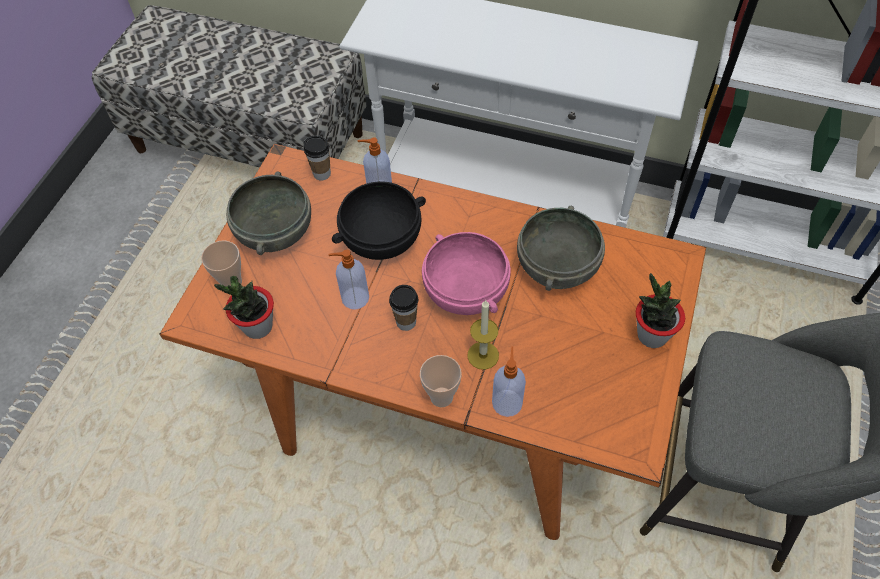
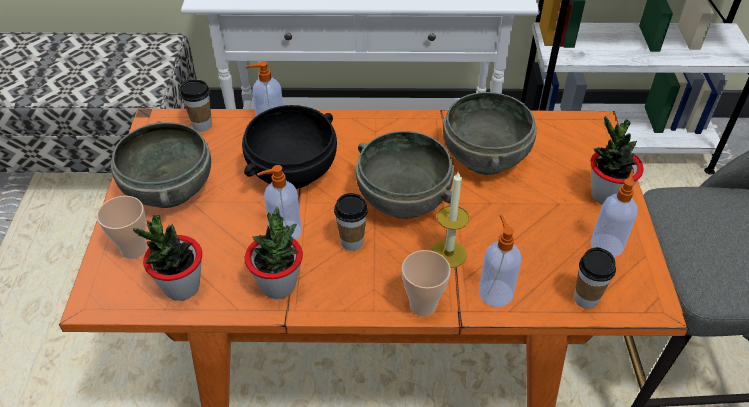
camera: 20 degrees left, 10 degrees down
(332, 346) = (278, 285): none -> potted plant
(467, 292) = (404, 199): pink bowl -> grey bowl
(583, 430) = (586, 299): none -> cup
(627, 384) = (607, 245): none -> soap dispenser

